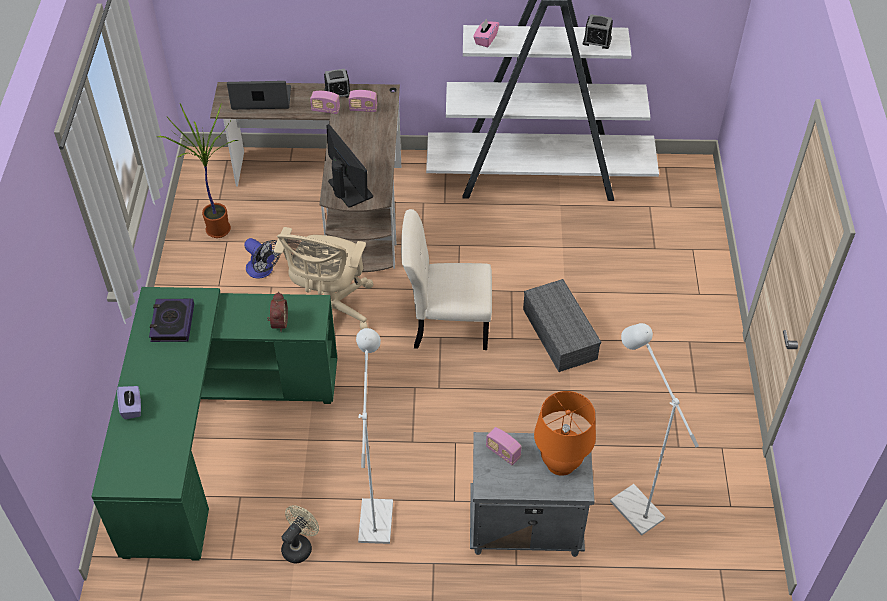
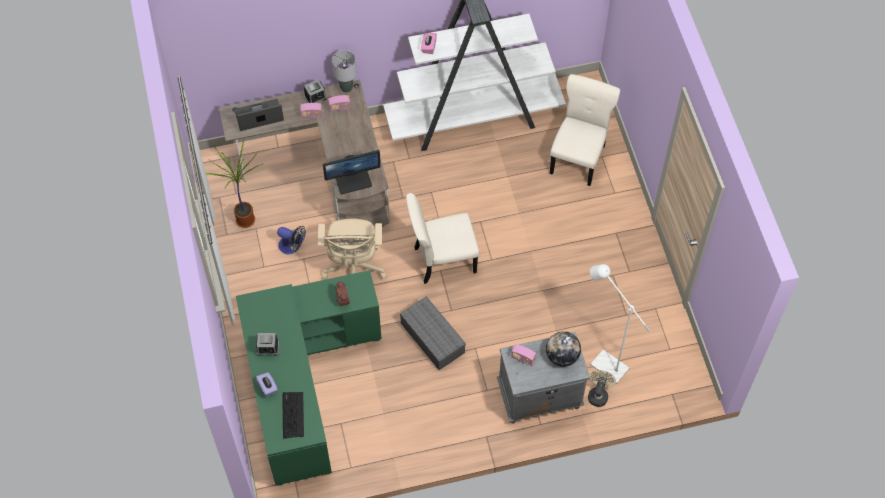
camera: 15 degrees left, 10 degrees up
(150, 451) = (292, 415): none -> keyboard
(172, 323) = (269, 318): book -> none
(300, 546) = (393, 447): beige fan -> beige fan (598, 394)
(349, 189) = (353, 181): monitor -> monitor turned 120 degrees clockwise
(376, 512) = (437, 411): white floor lamp -> none
(379, 89) = (346, 87): none -> grey table lamp
(558, 333) = (523, 247): grey storage box -> grey storage box (431, 337)
(561, 462) = (562, 356): orange table lamp -> globe
(597, 41) = (510, 31): alarm clock -> alarm clock (268, 348)
(662, 244) = (579, 157): none -> beige chair

